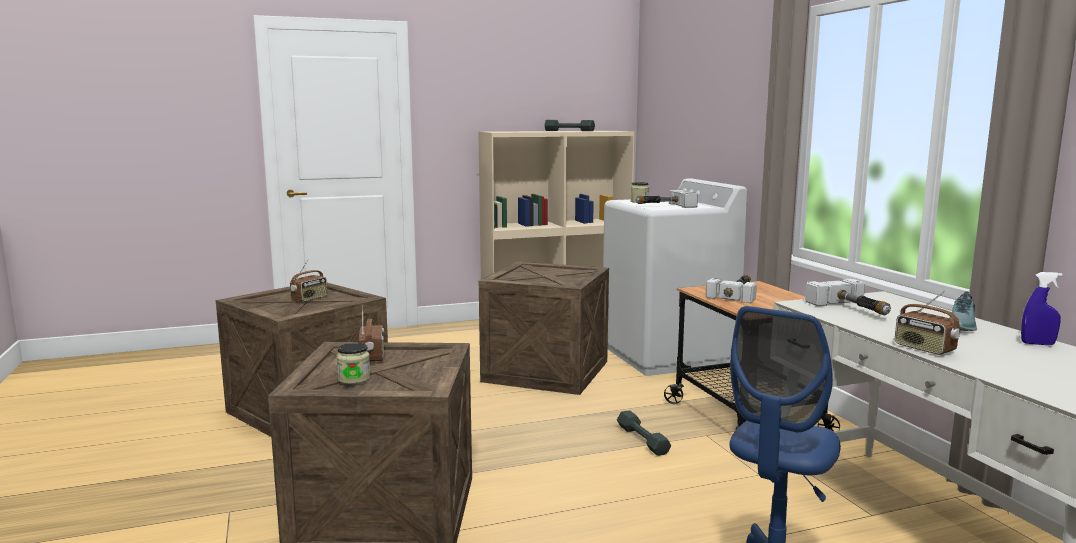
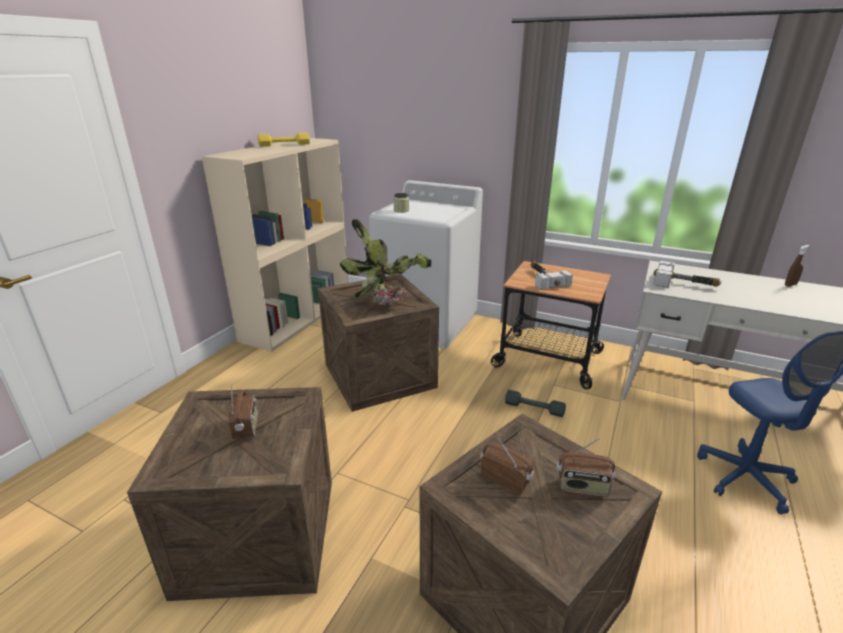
camera: 45 degrees left, 15 degrees up
(354, 379) = (562, 520): jar -> none
(552, 277) = (387, 299): none -> potted plant
(569, 131) = (284, 145): grey dumbbell -> yellow dumbbell
(664, 206) = (435, 213): hammer -> none
(924, 349) = (784, 309): radio -> radio (582, 487)
(962, 326) = (743, 281): shoe -> none
(1037, 344) = (790, 285): blue spray bottle -> brown spray bottle

